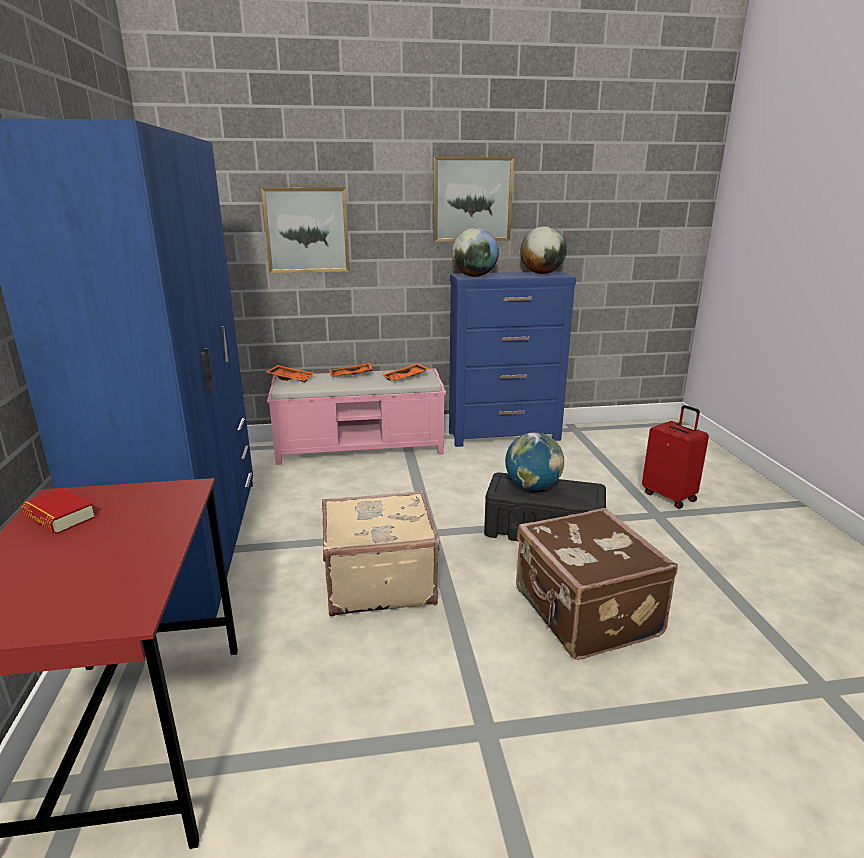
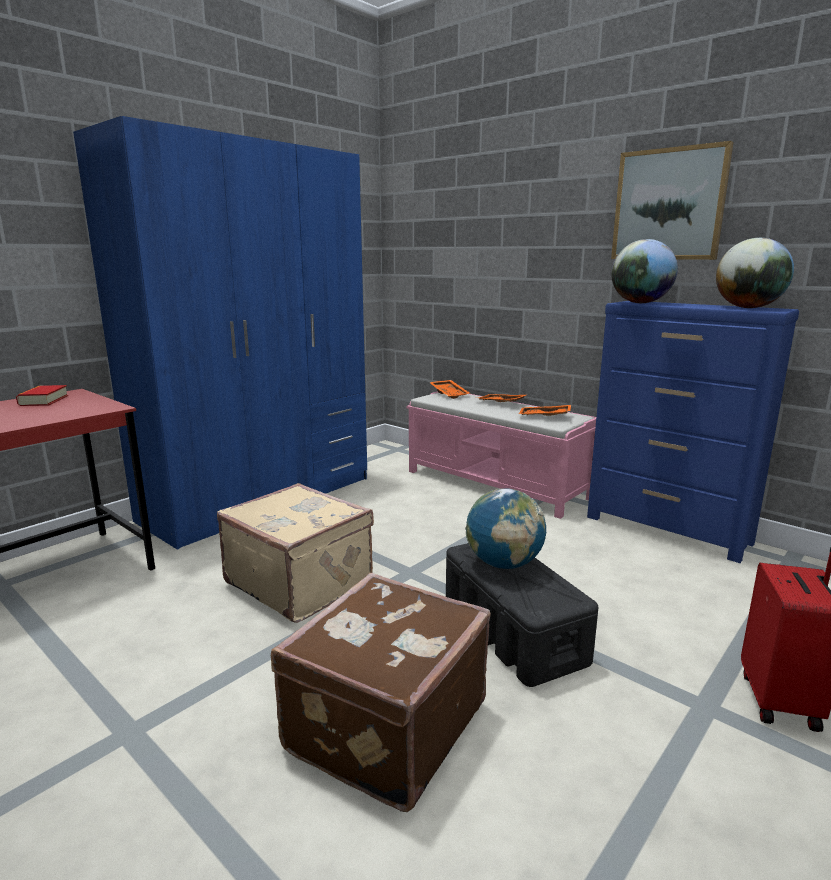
camera: 50 degrees right, 5 degrees down
(307, 230) = (488, 245): picture -> none

